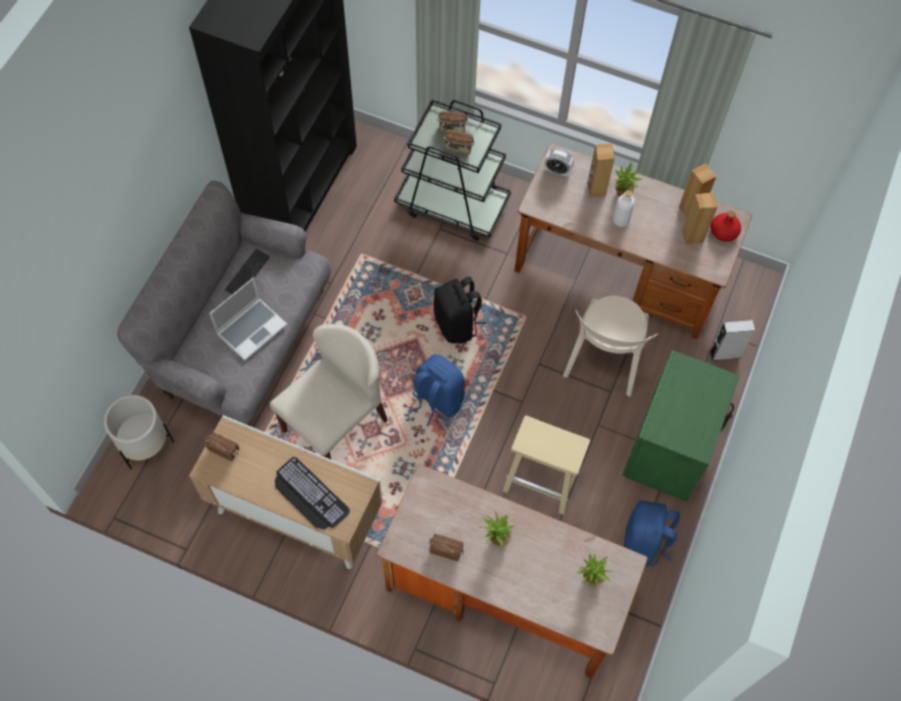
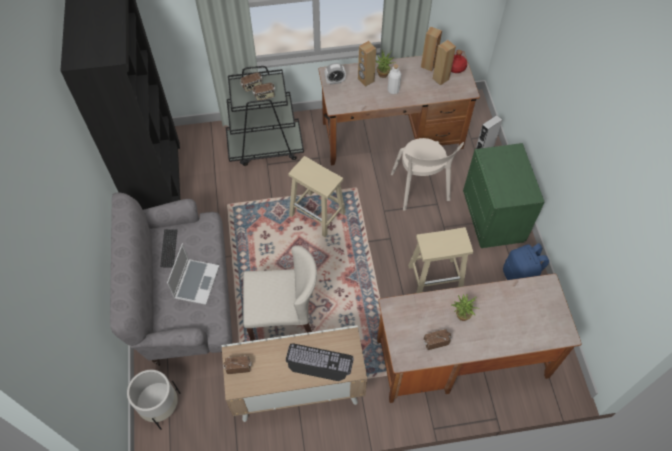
camera: 30 degrees left, 5 degrees down
(335, 424) = (283, 318): beige chair -> beige chair turned 75 degrees clockwise
(436, 400) = (338, 266): blue backpack -> none
(457, 324) = (318, 214): black backpack -> beige stool
(590, 579) = (534, 307): potted plant -> none

